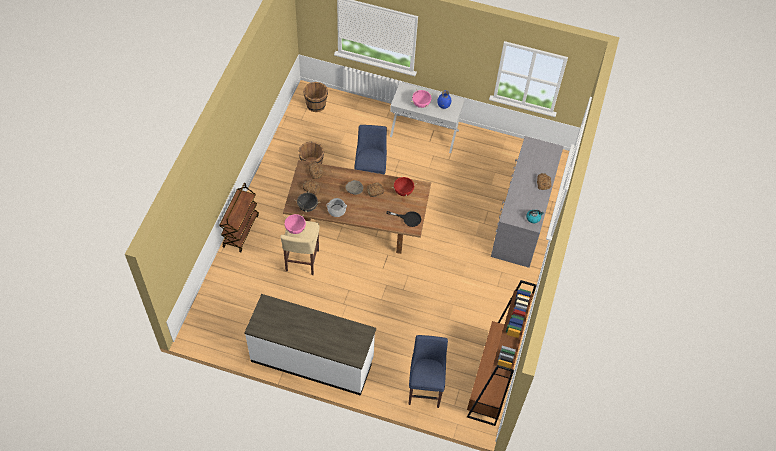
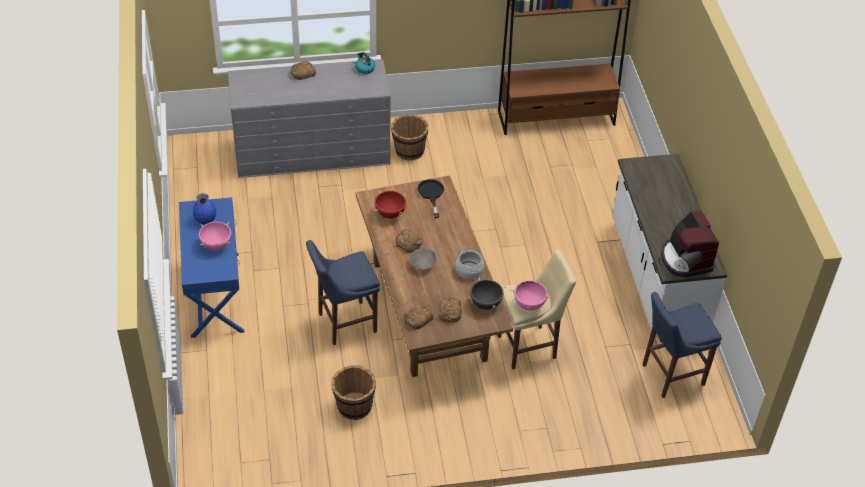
camera: 115 degrees left, 10 degrees down
(240, 230) = (528, 441): brown cart -> none
(270, 316) = (685, 259): none -> coffee machine
(316, 105) = (226, 452): brown bucket -> brown bucket (409, 151)
(424, 133) = (214, 294): white console table -> blue console table
(425, 389) = (610, 167): blue stool -> blue stool (670, 375)

